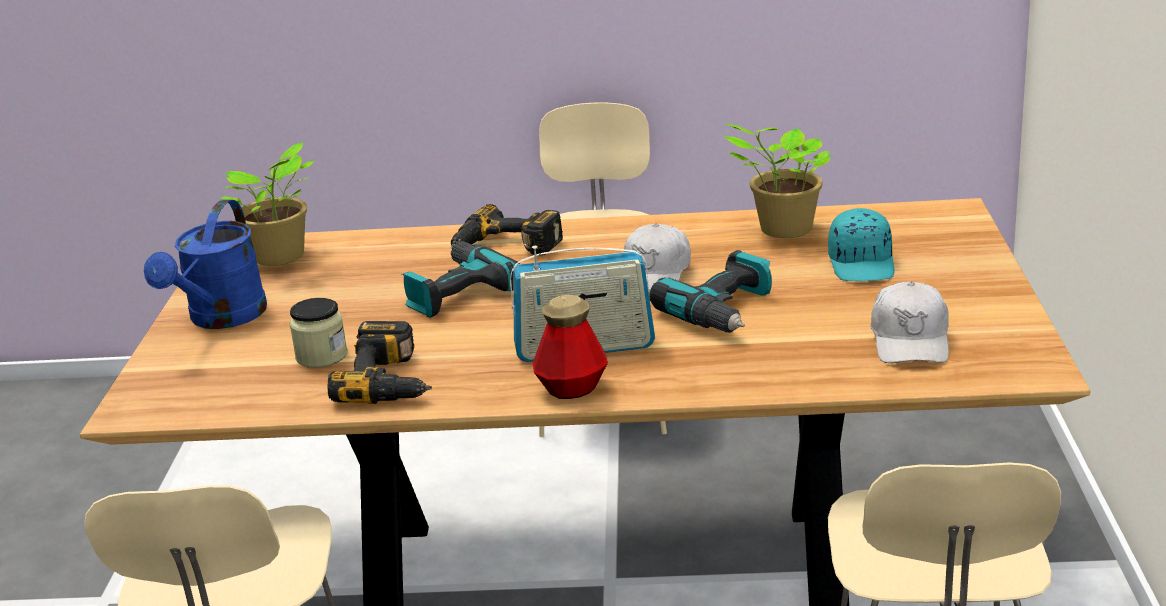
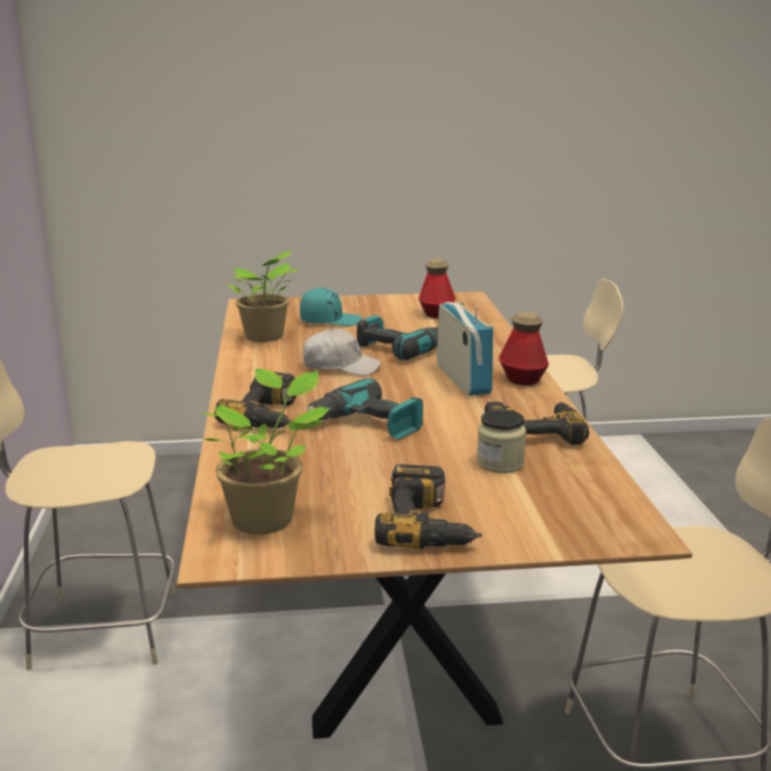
camera: 100 degrees left, 5 degrees down
(221, 319) = (430, 525): blue watering can -> power drill
(910, 340) = (436, 314): white cap -> bottle

